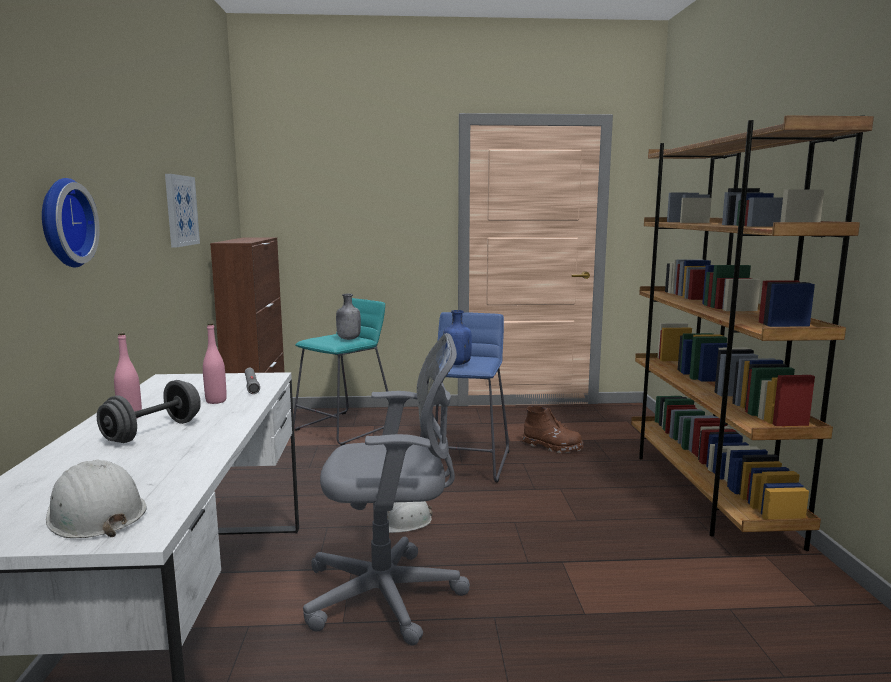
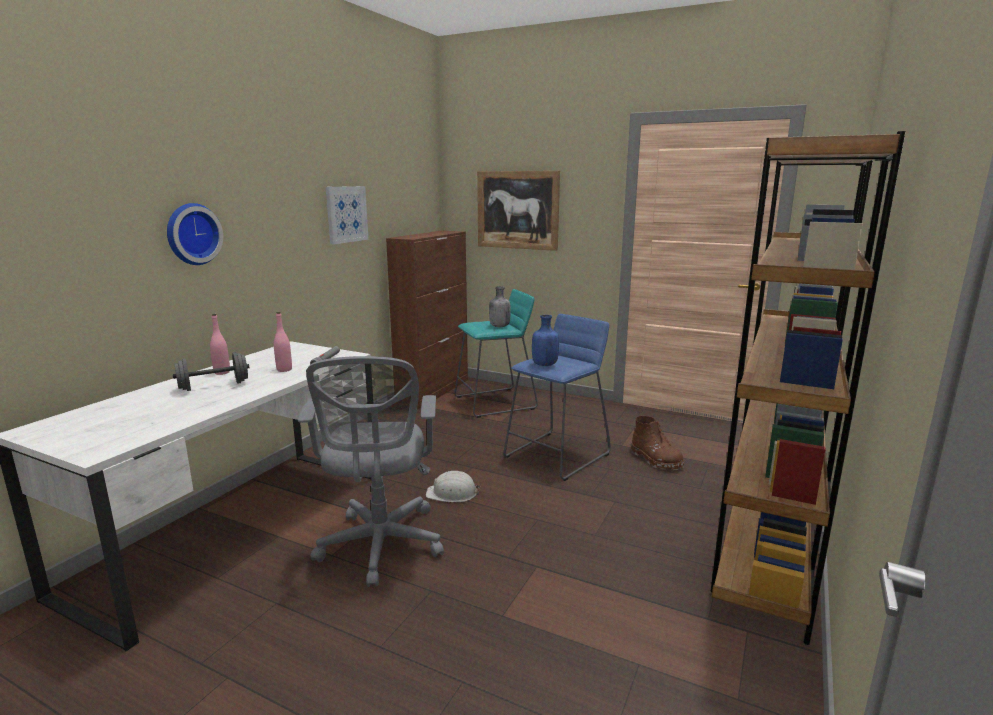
camera: 30 degrees right, 5 degrees up
(95, 514) = (99, 435): white hard hat -> none
(339, 211) = (517, 210): none -> picture
(390, 595) = (380, 547): grey office chair -> grey office chair turned 60 degrees clockwise

